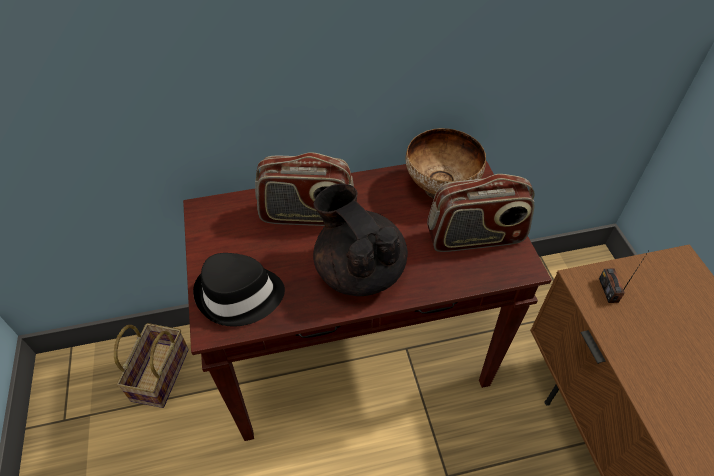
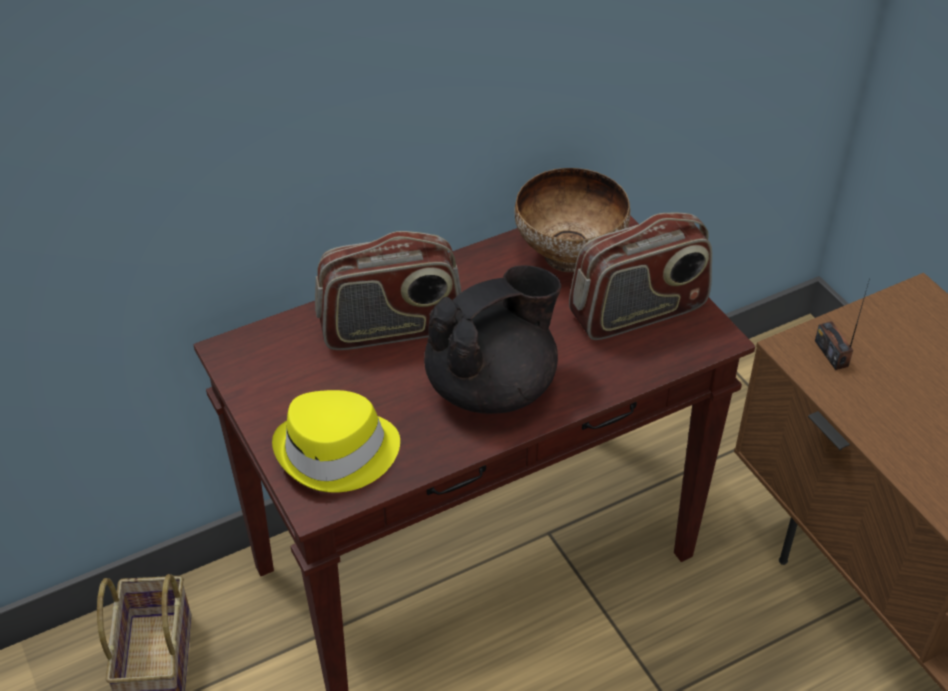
camera: 15 degrees left, 5 degrees down
(240, 295) = (337, 453): black hat -> yellow hat
(359, 270) = (493, 386): black teapot -> black teapot turned 105 degrees clockwise

